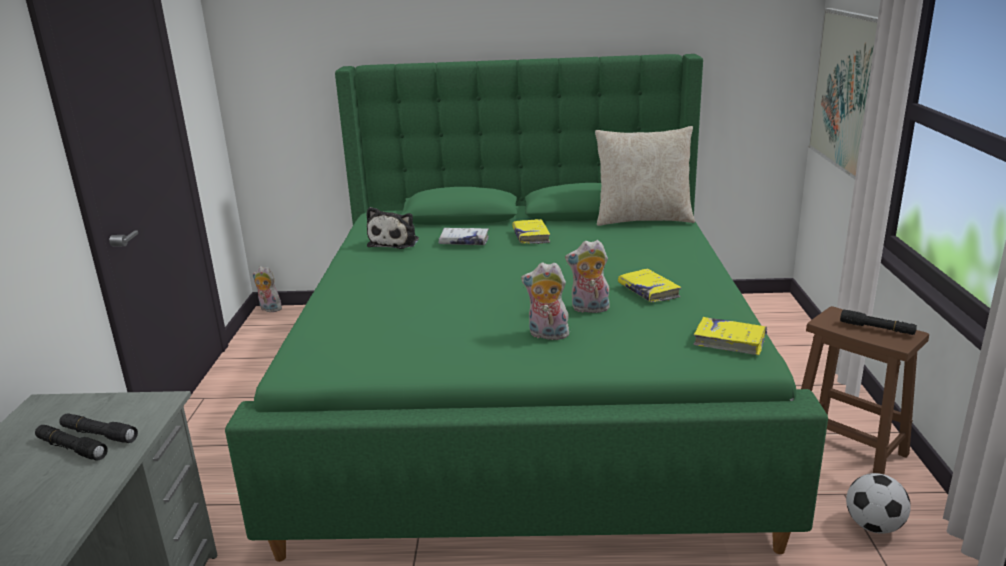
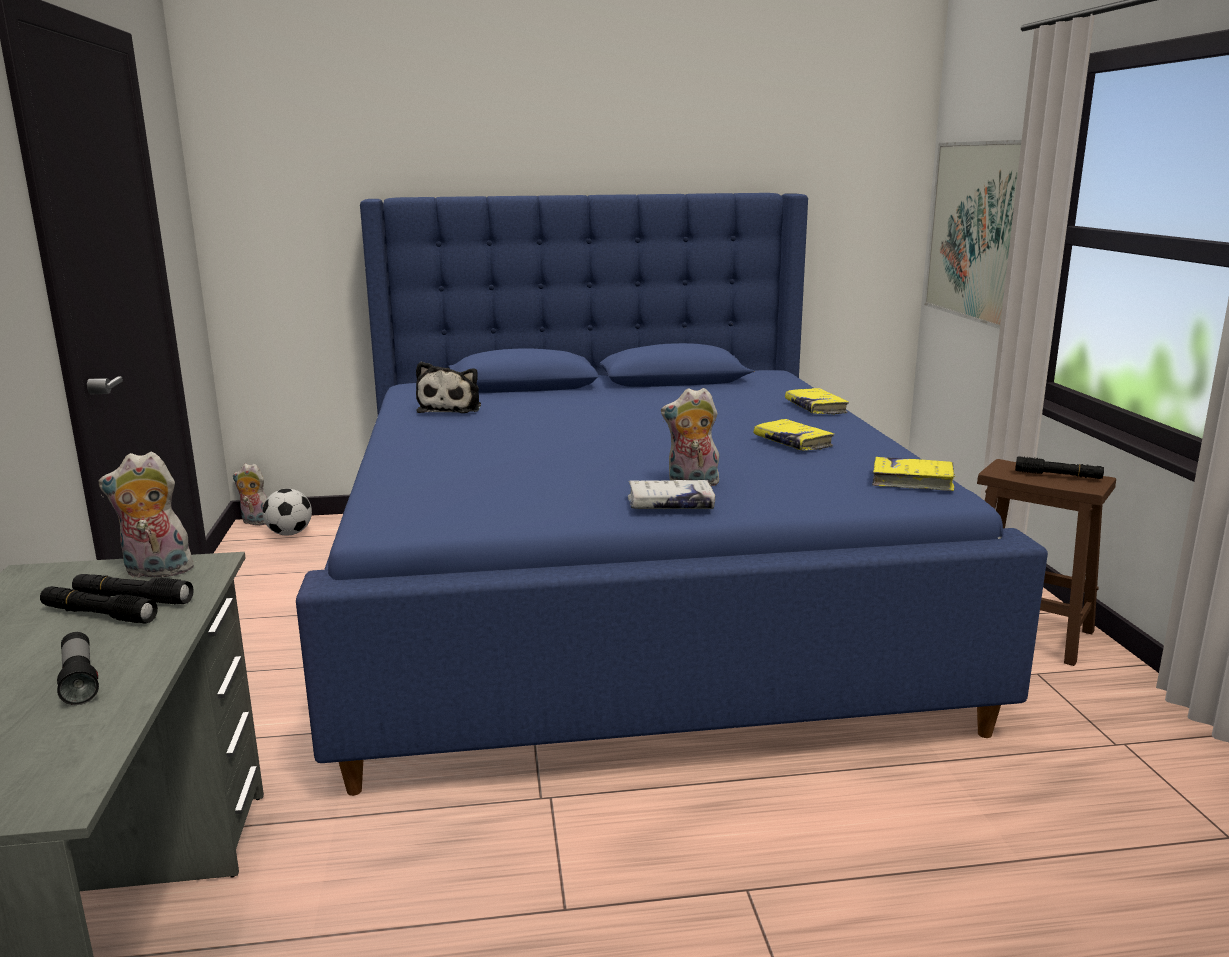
camera: 10 degrees left, 5 degrees down
(38, 512) = (79, 680): none -> flashlight
(464, 242) = (541, 406): white book -> white book (670, 505)
(527, 397) = (627, 599): green bed -> blue bed
(531, 236) = (622, 400): yellow book -> yellow book (815, 408)
(589, 309) = (730, 460): plush toy -> plush toy (155, 572)
(643, 219) = (750, 383): beige pillow -> none
(873, 526) = (1082, 702): football -> football (290, 533)

